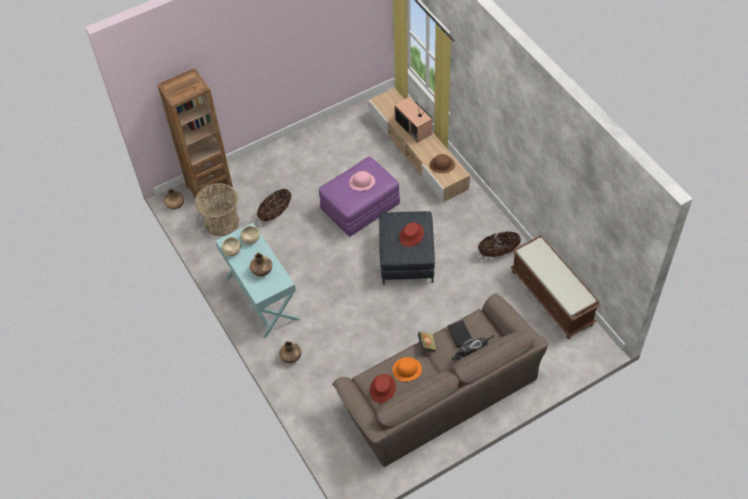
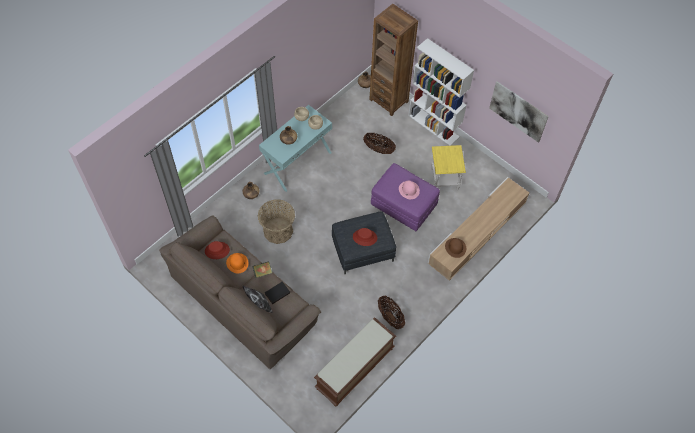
camera: 70 degrees right, 5 degrees up
(221, 222) = (359, 118): basket -> basket (278, 230)
(265, 154) = (434, 126): none -> white bookcase
(334, 35) = (518, 111): none -> picture
(340, 163) = (444, 179): none -> yellow side table
(414, 127) = (490, 217): television -> none

